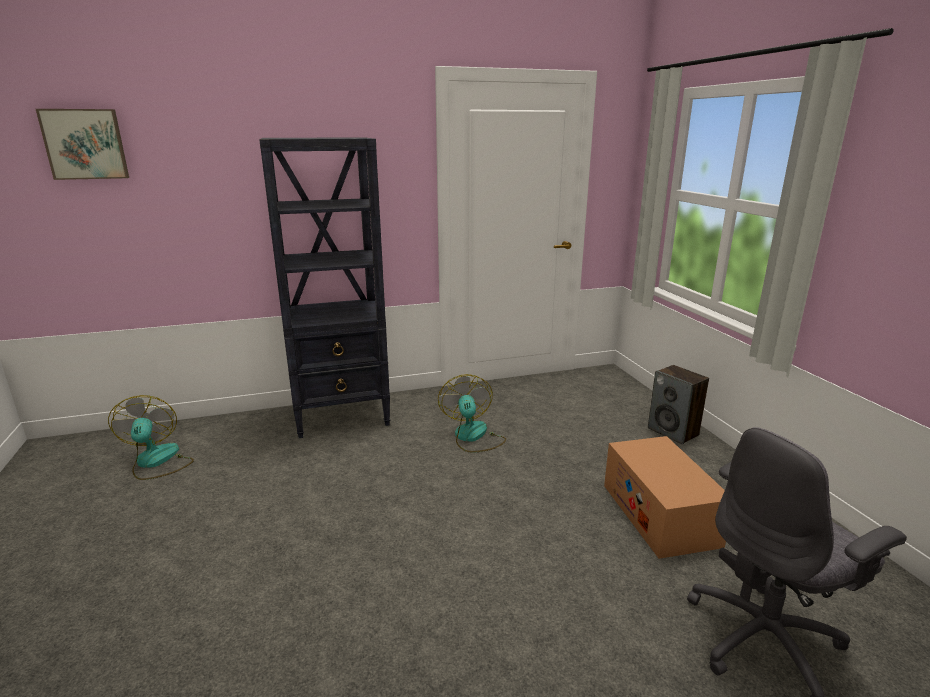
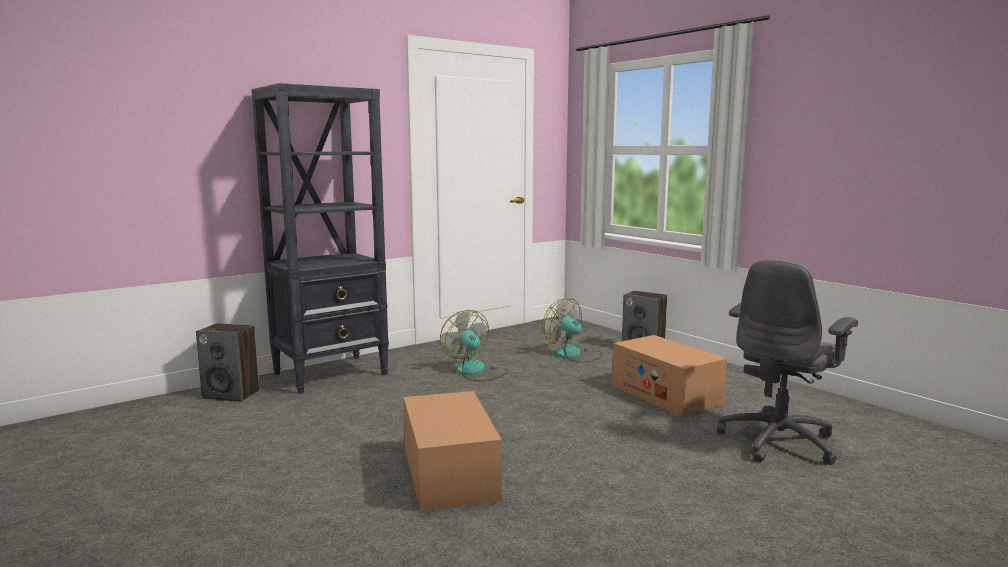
camera: 20 degrees left, 10 degrees down
(85, 144) = (67, 86): picture -> none
(156, 462) = (149, 429): fan -> fan (574, 355)
(246, 428) = (232, 394): none -> speaker
(352, 592) = (449, 473): none -> cardboard box

